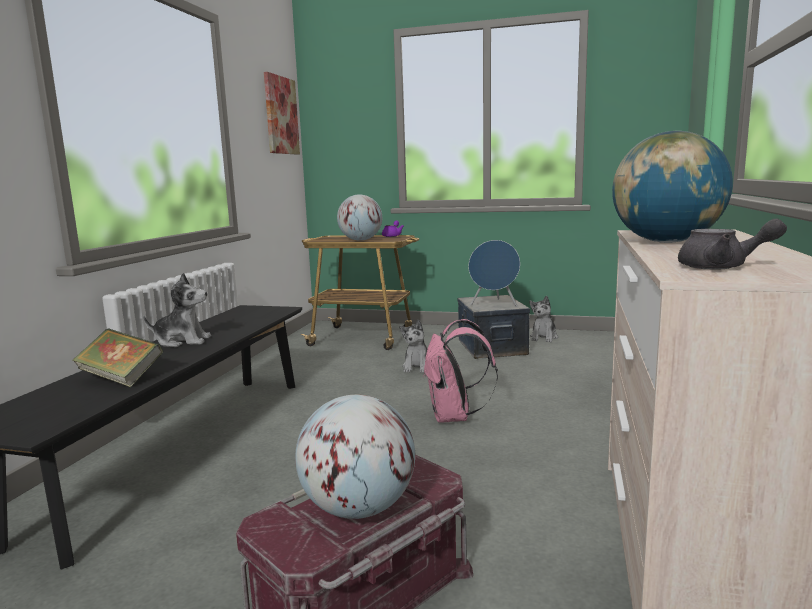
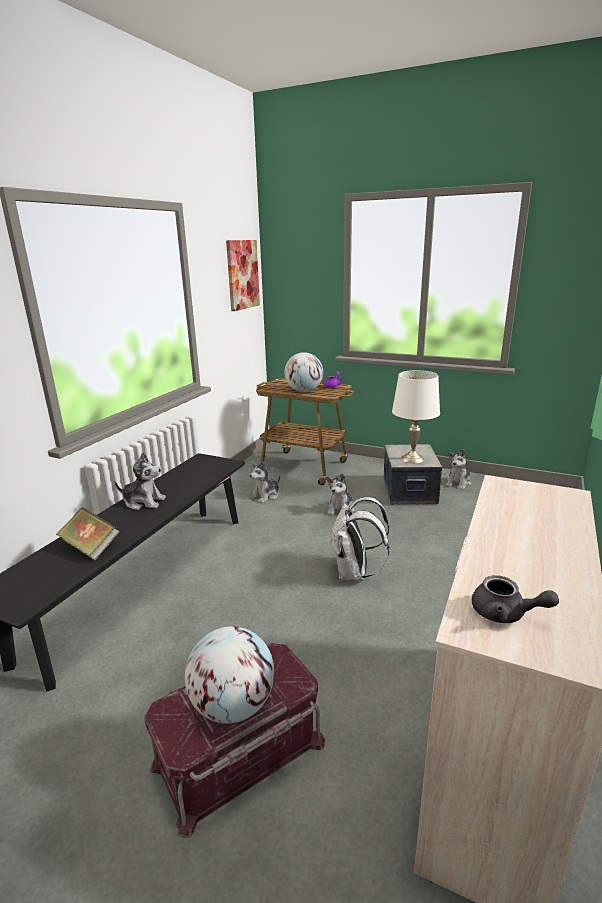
camera: 10 degrees right, 10 degrees up
(323, 363) = (266, 496): none -> plush toy
(454, 417) = (355, 573): pink backpack -> white backpack
(494, 304) = (413, 458): blue speaker -> white table lamp
(666, 242) = (503, 525): globe -> none

